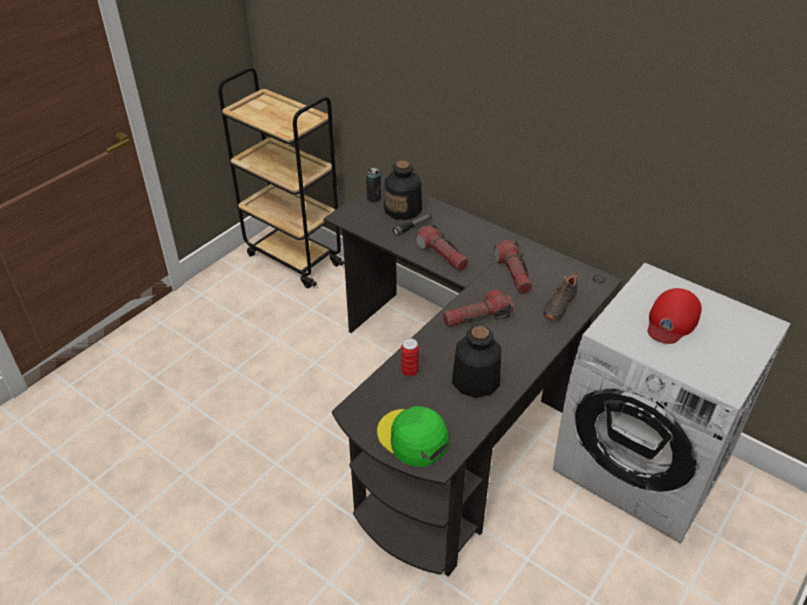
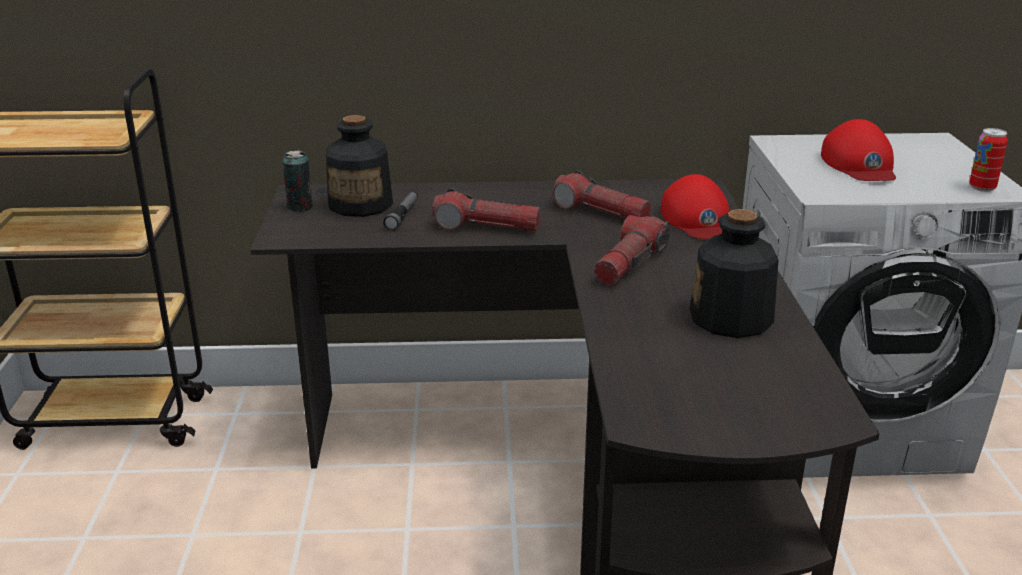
camera: 40 degrees left, 15 degrees down
(409, 371) = (639, 347): can -> can (982, 188)
(412, 438) = (763, 410): green cap -> none
(558, 305) = (697, 220): black shoe -> red cap

